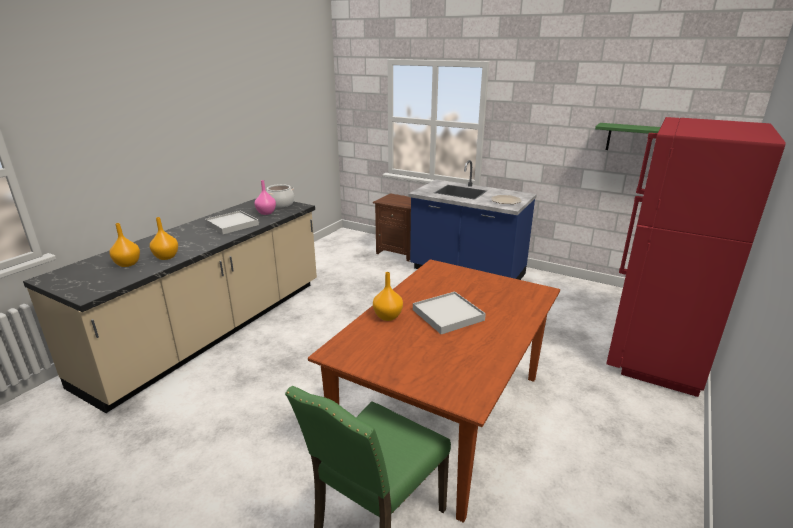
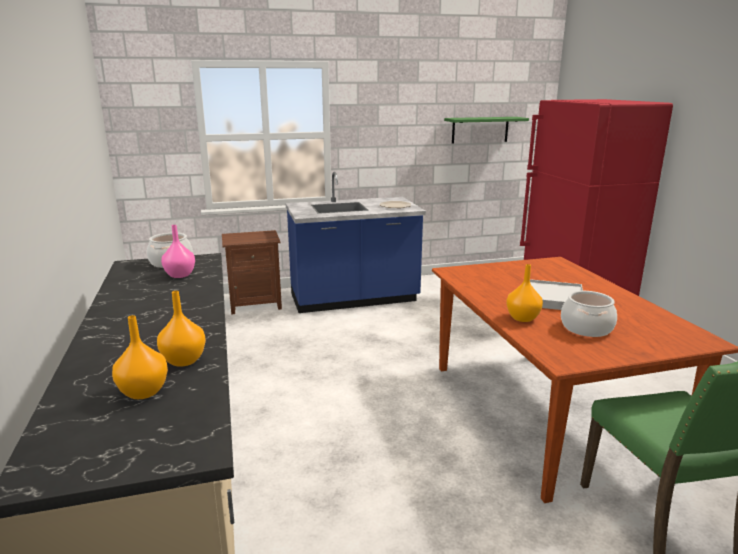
camera: 45 degrees left, 5 degrees down
(232, 224) = (169, 299): white tray -> none
(409, 344) = (586, 328): none -> cooking pot

